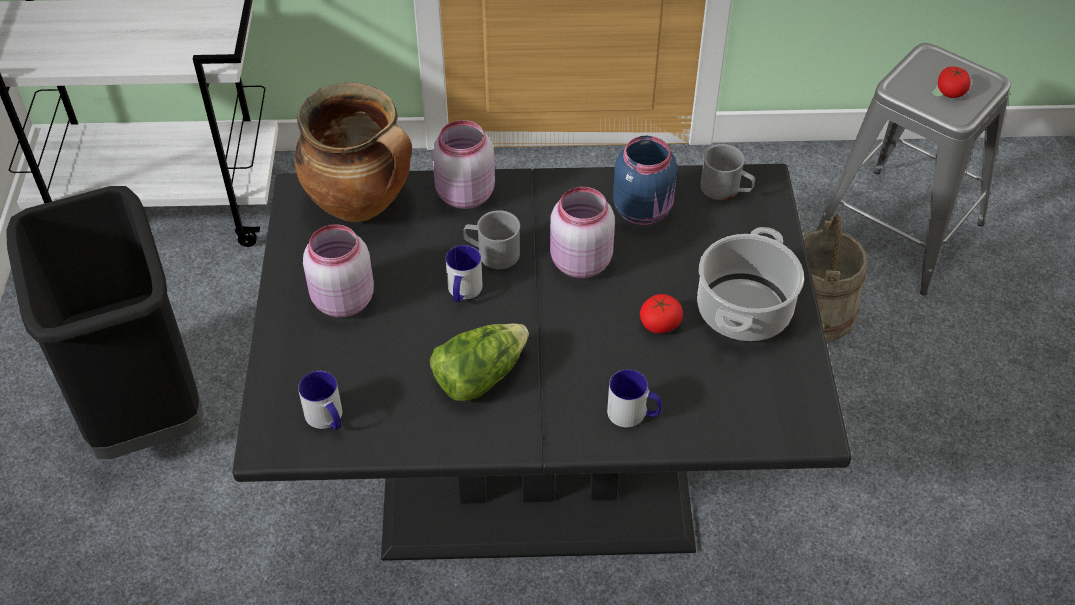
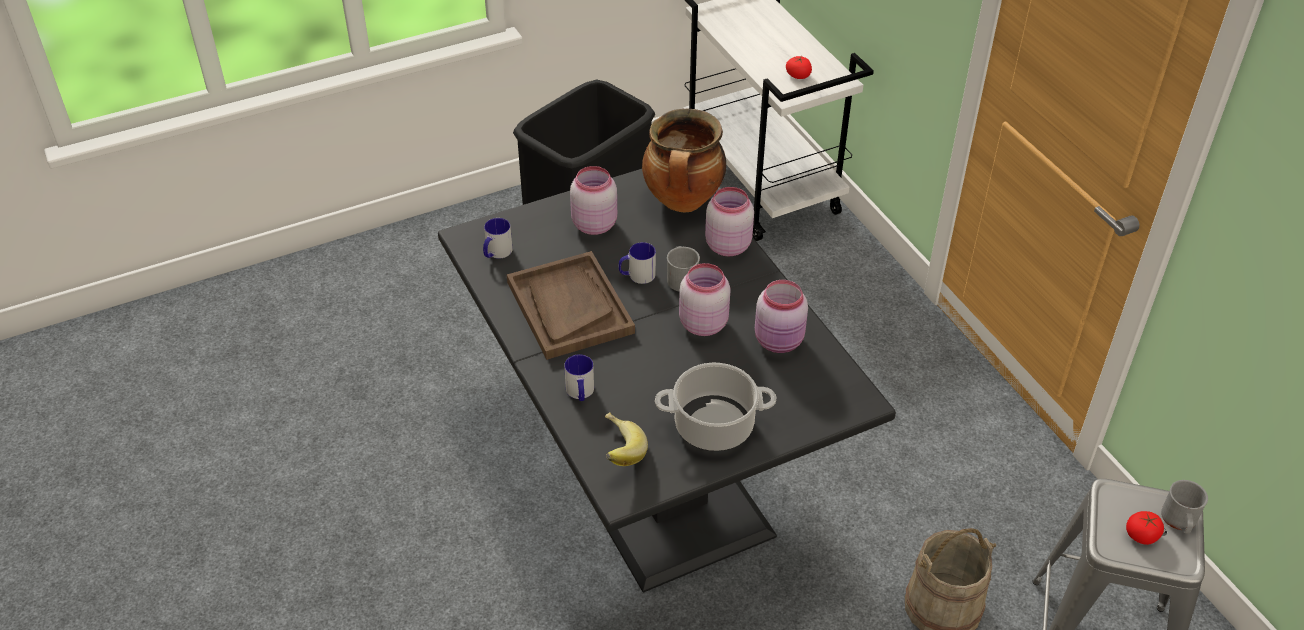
camera: 65 degrees right, 5 degrees down
(479, 375) = (569, 307): lettuce -> brown tray
(644, 209) = (780, 341): blue jar -> pink jar
(659, 323) = (671, 383): tomato -> tomato (798, 75)
(726, 189) = (836, 381): grey mug -> grey mug (1179, 521)
(746, 411) = (617, 452): none -> banana

